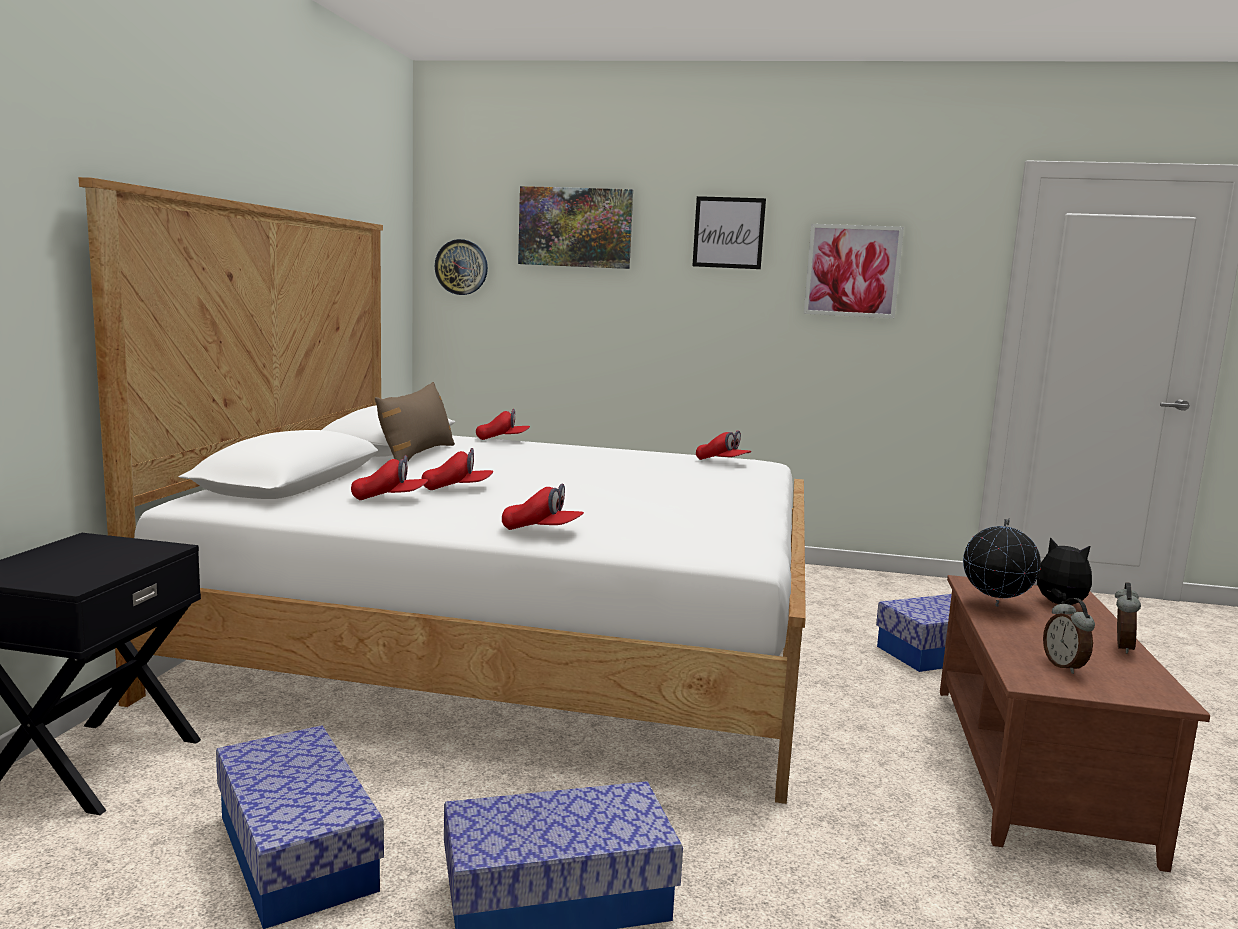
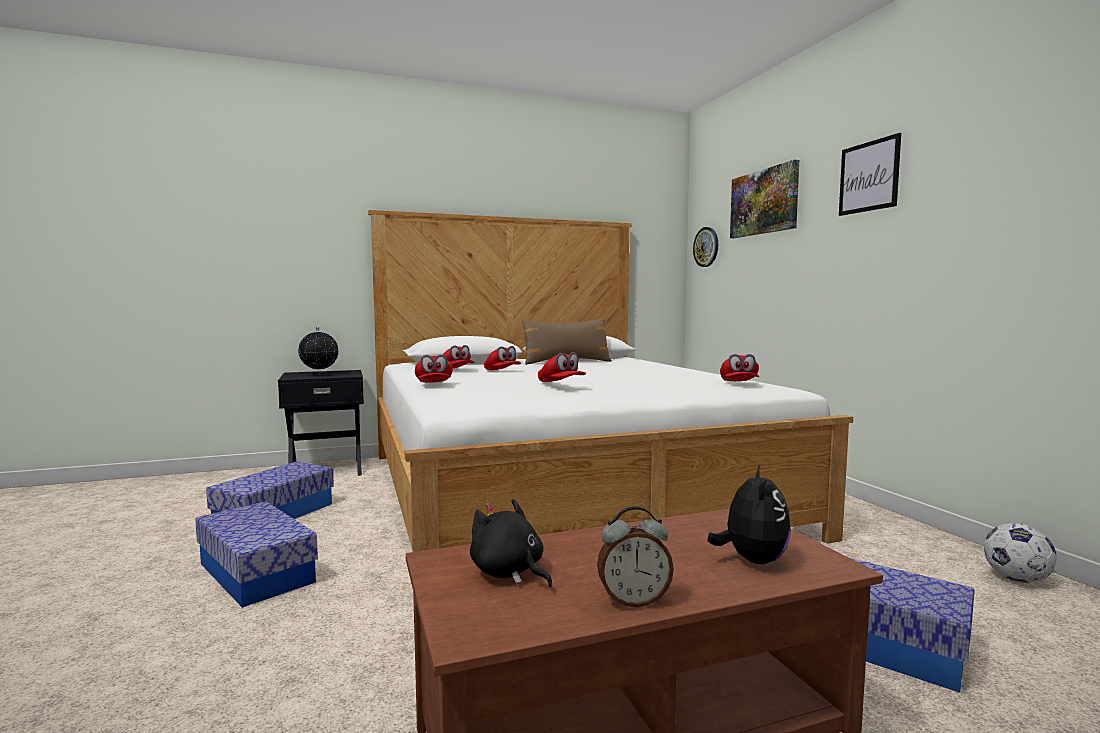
camera: 60 degrees right, 5 degrees down
(502, 439) = (652, 362): red cap -> red cap (561, 384)
(852, 271) = (993, 186): picture -> none
(894, 583) = (1017, 579): none -> football
(995, 606) = (672, 531): globe -> globe (319, 374)
(1065, 666) = (509, 573): alarm clock -> black plush toy

